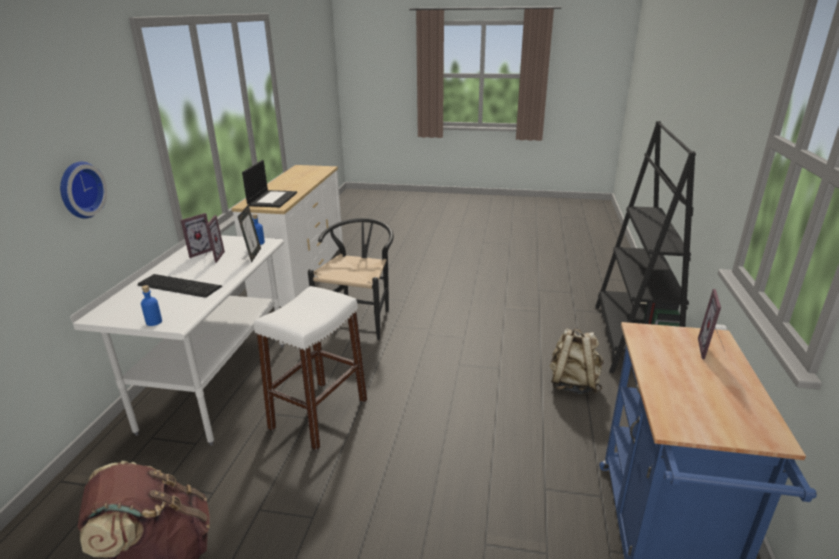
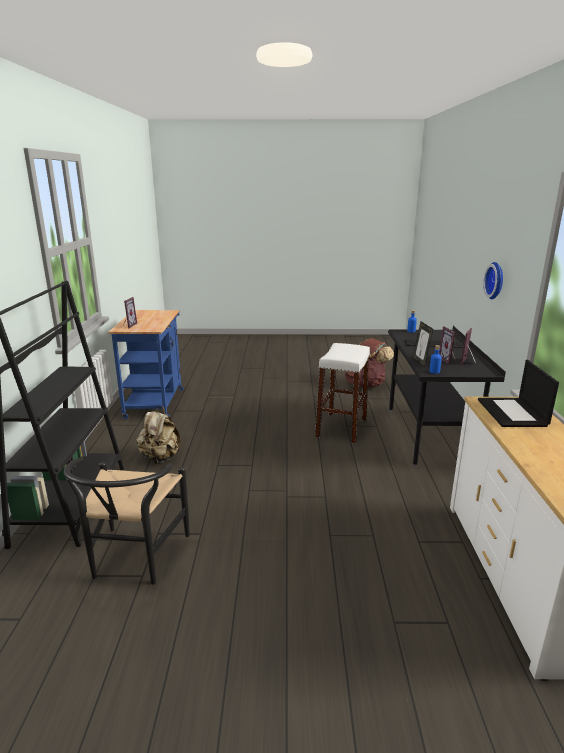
camera: 170 degrees right, 5 degrees down
(217, 385) = (428, 436): white desk -> black desk
(359, 318) = (368, 503): black chair -> black chair (134, 560)

